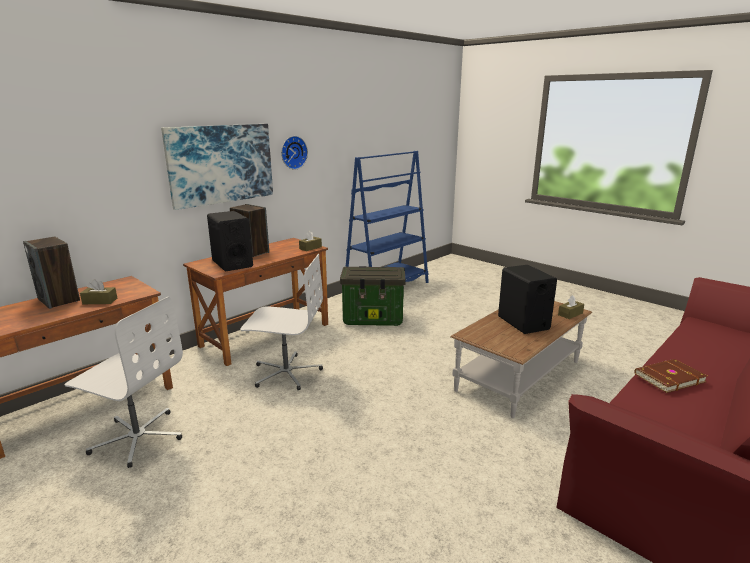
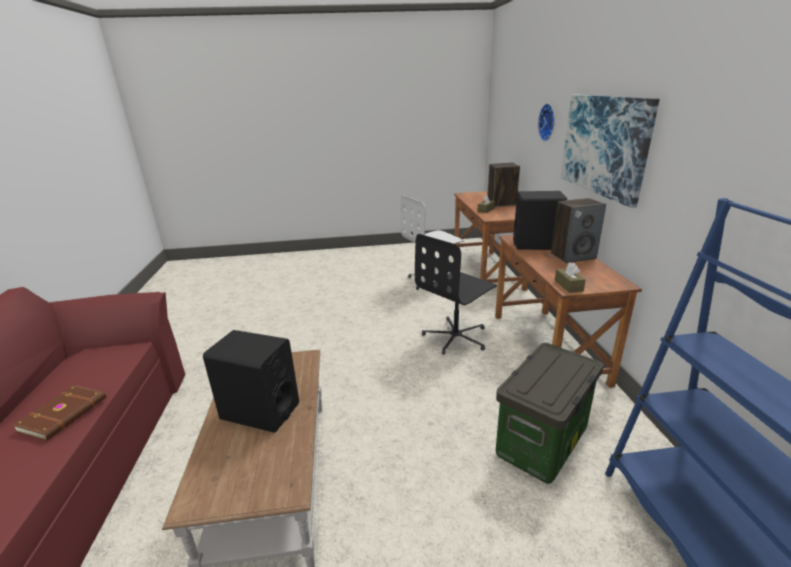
camera: 130 degrees right, 5 degrees up
(286, 373) = (456, 337): white office chair -> black office chair
(293, 152) = (685, 156): wall clock -> wall clock (548, 122)
(570, 314) = (201, 481): brown tissue box -> none

